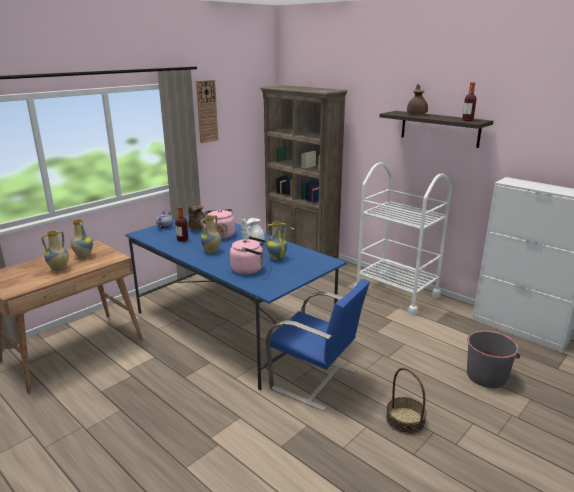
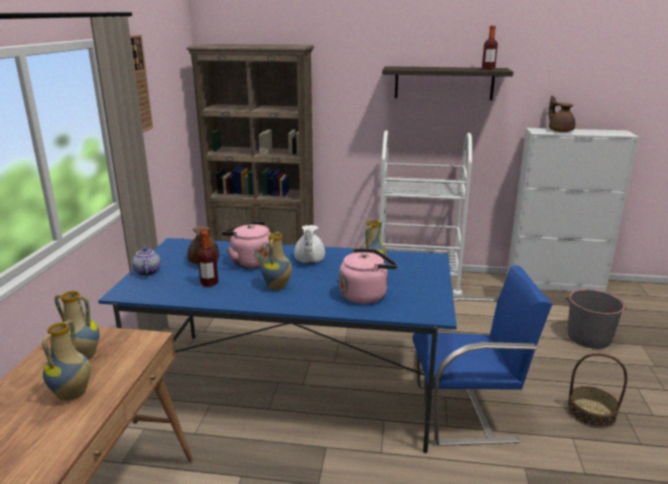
camera: 35 degrees left, 0 degrees up
(417, 114) = (421, 67): brown teapot -> brown teapot (560, 131)

